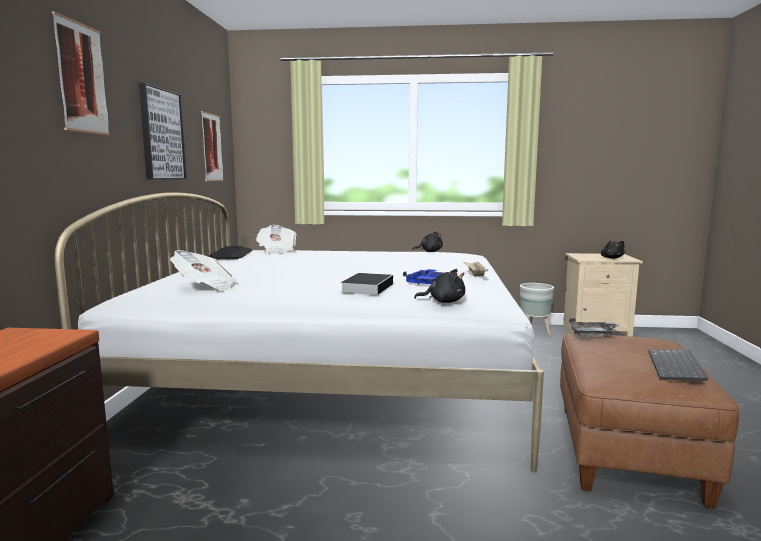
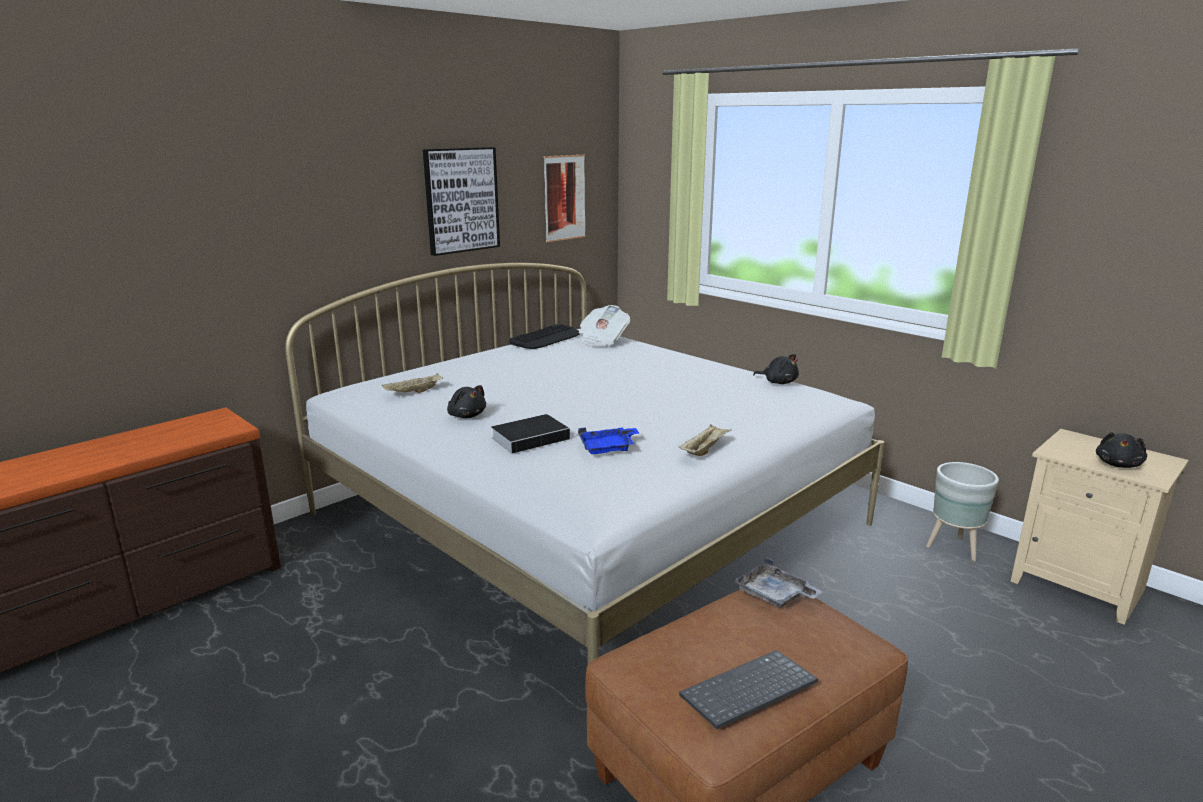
camera: 40 degrees right, 10 degrees up
(82, 78) = (331, 166): picture -> none
(205, 287) = (413, 392): newspaper -> beige tray
(443, 302) = (552, 486): black plush toy -> black plush toy (466, 415)

